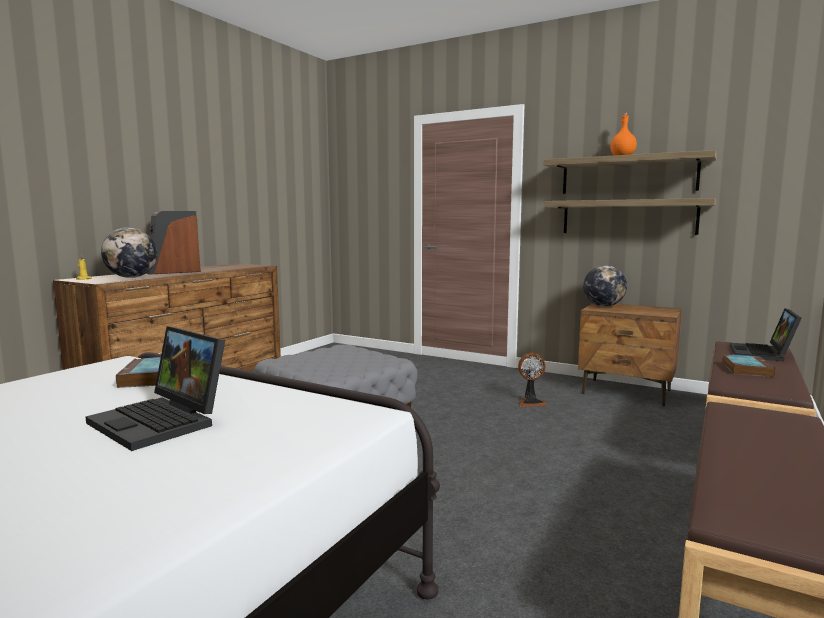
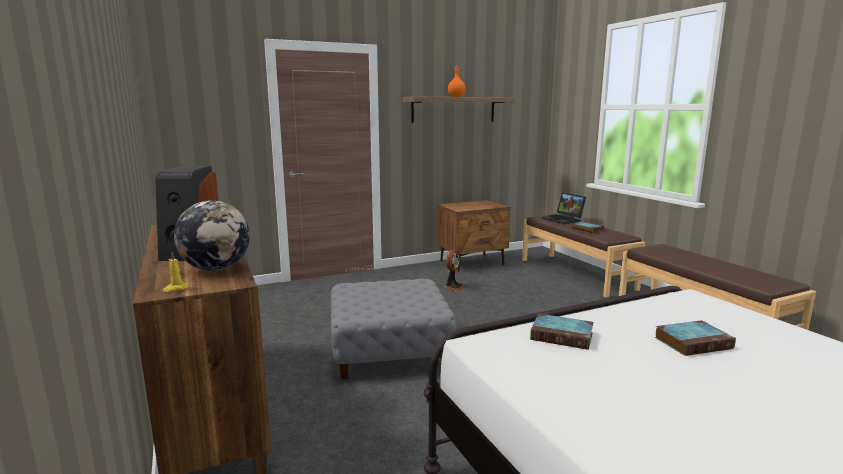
camera: 55 degrees left, 5 degrees up
(163, 421) = (693, 342): laptop -> book
(603, 306) = (455, 206): globe -> none
(628, 217) = (455, 140): shelf -> none

